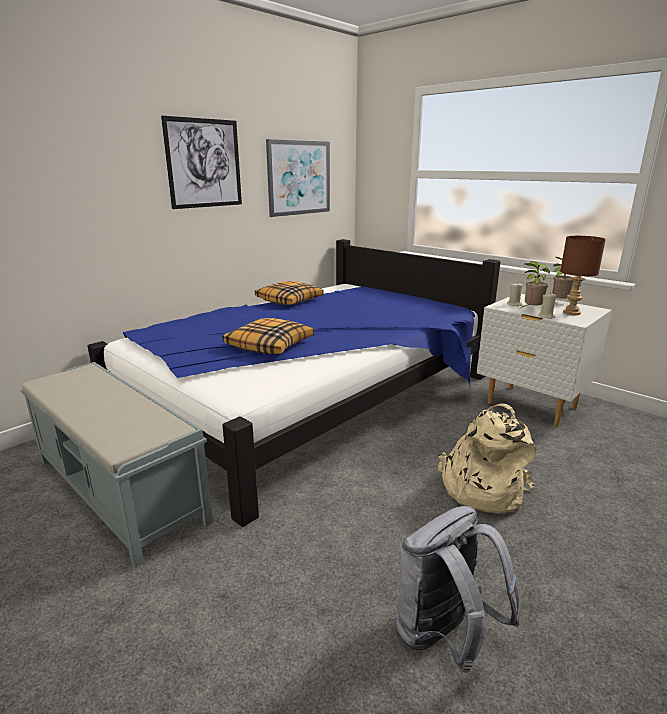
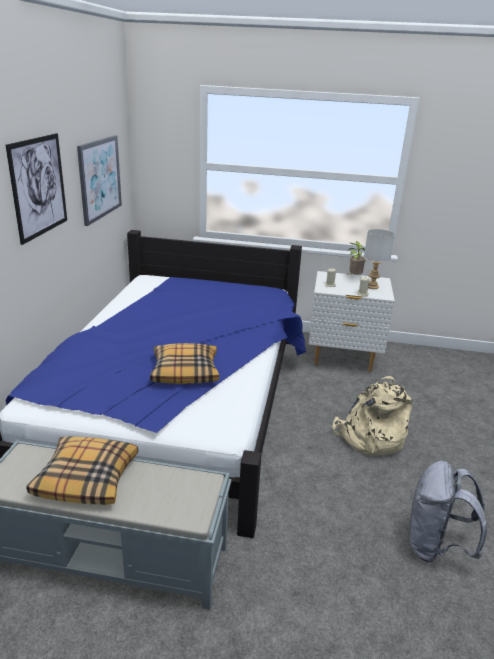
camera: 35 degrees left, 5 degrees up
(289, 300) = (127, 311): pillow -> pillow (87, 478)
(531, 310) = (346, 289): potted plant -> none
(572, 312) = (372, 286): brown table lamp -> grey table lamp

